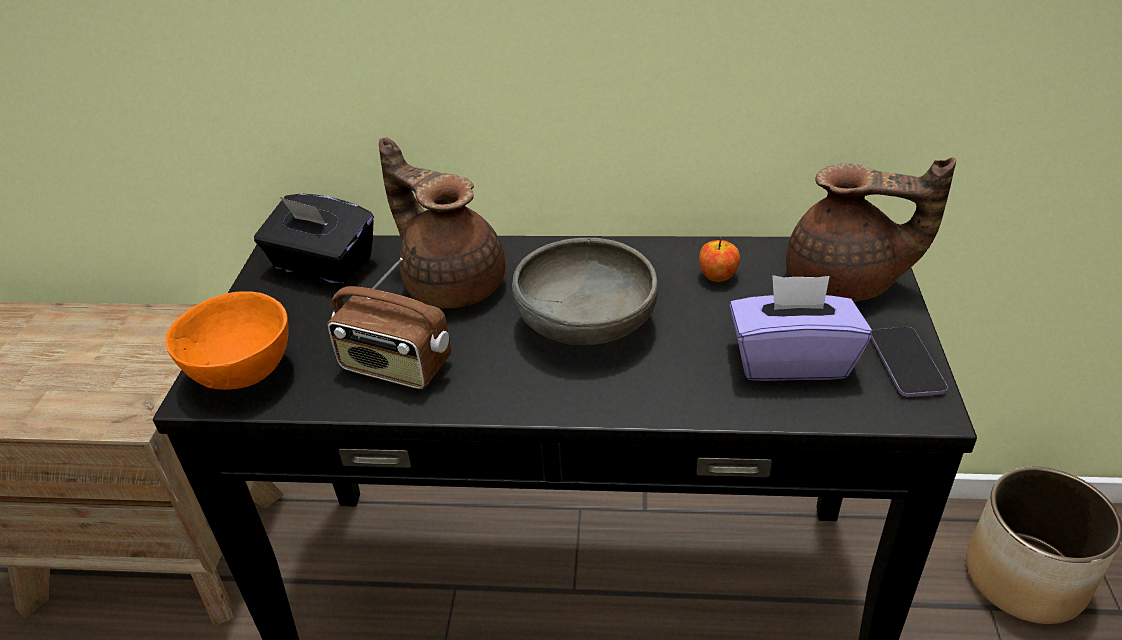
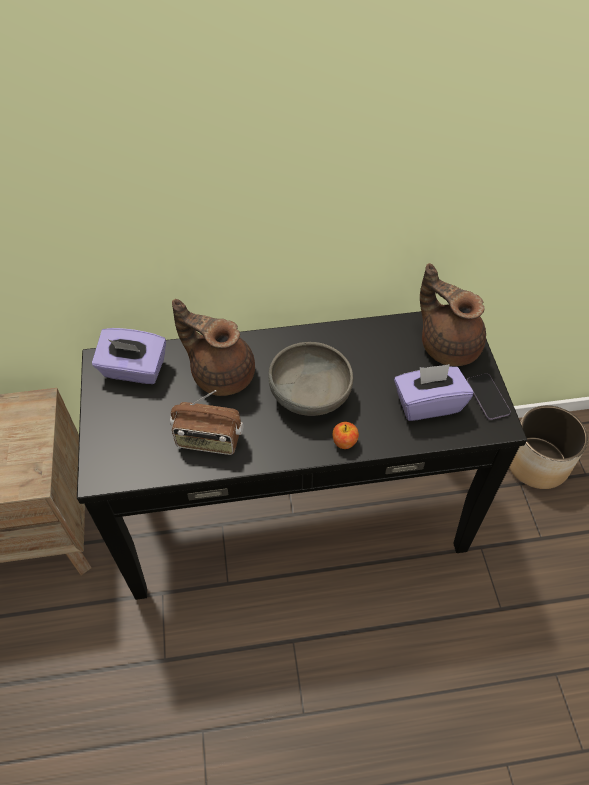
camera: 15 degrees left, 15 degrees up
(245, 374) = (120, 459): orange bowl -> none
(323, 265) = (134, 370): black tissue box -> purple tissue box
(718, 276) = (376, 348): apple -> apple (344, 442)
(845, 283) = (448, 344): brown teapot -> brown teapot turned 135 degrees counterclockwise

